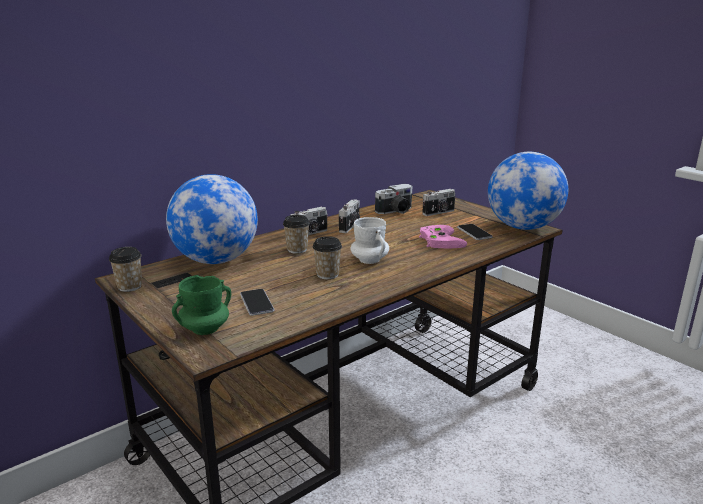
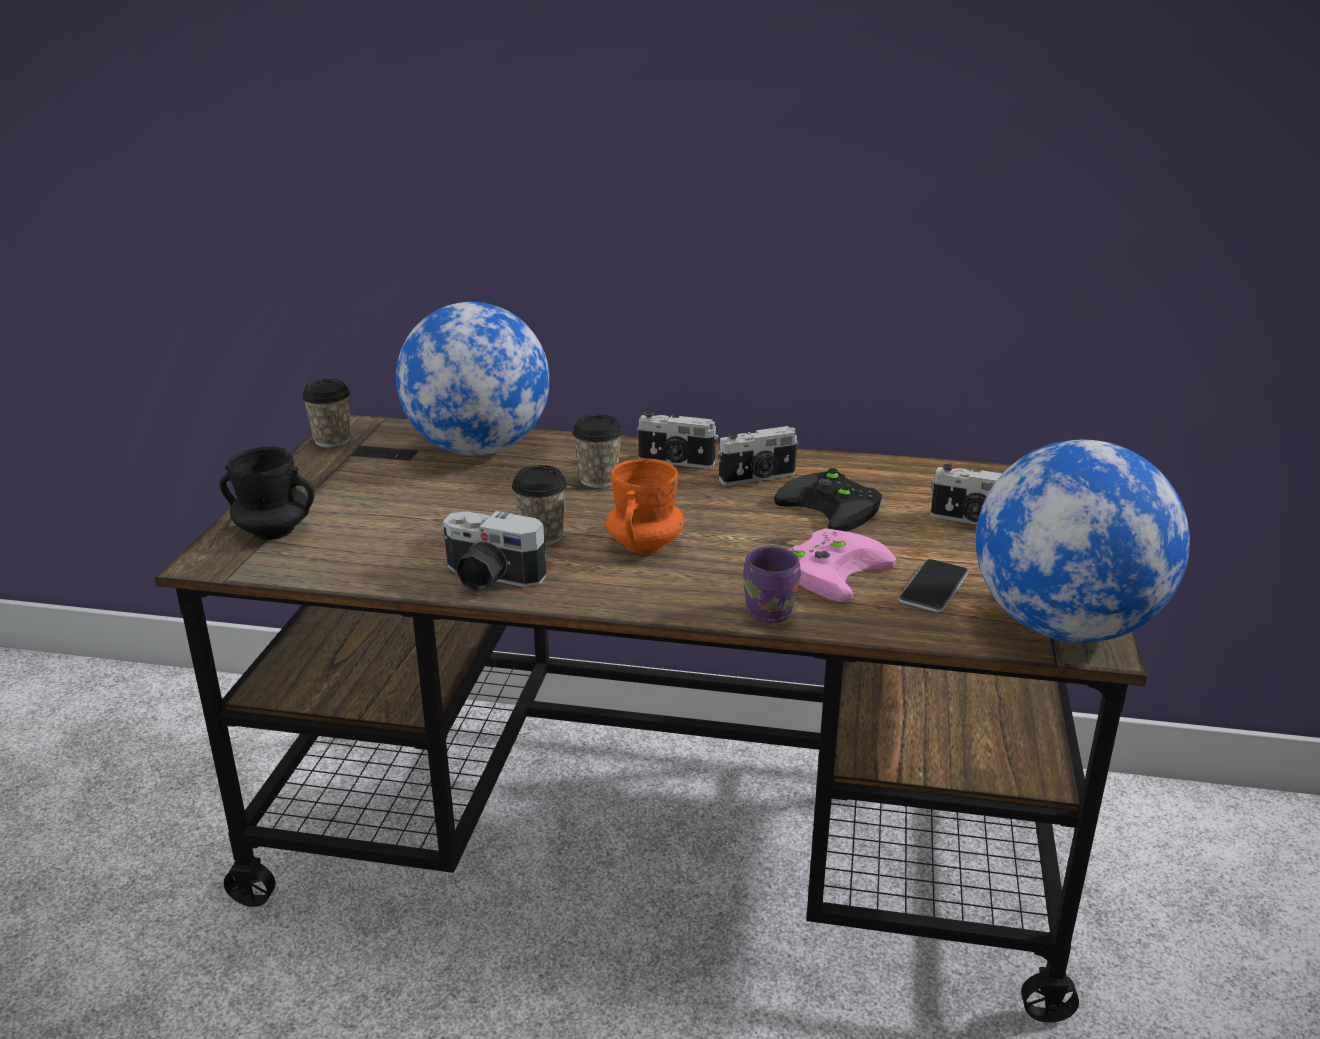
camera: 50 degrees right, 5 degrees up
(205, 328) = (273, 531): green mug -> black mug
(256, 303) = (383, 529): phone -> none
(369, 260) = (645, 545): white mug -> orange mug
(396, 211) = (901, 484): camera -> camera (489, 579)
(396, 225) = (835, 508): none -> black game controller
(455, 258) = (773, 612): none -> purple mug

